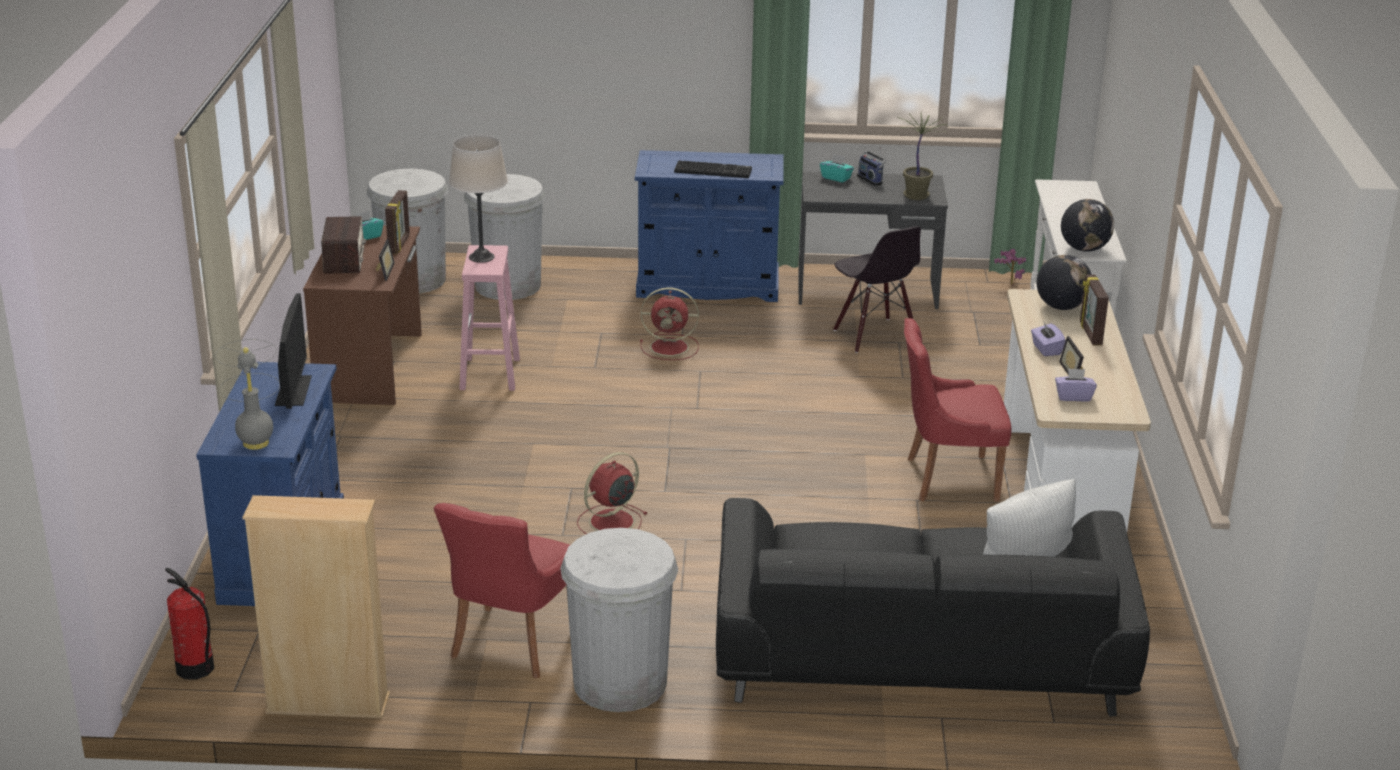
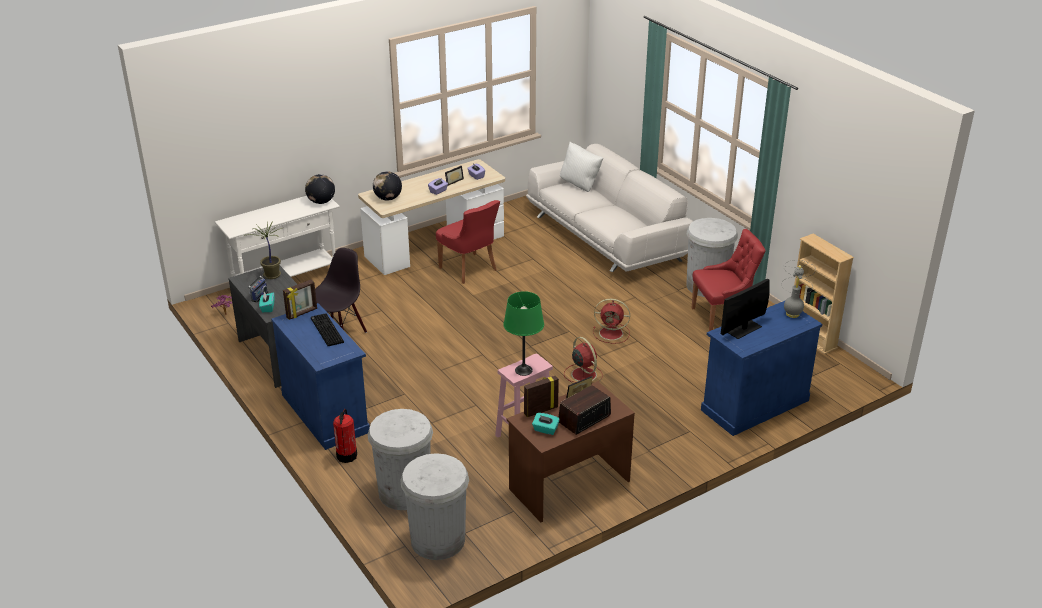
camera: 125 degrees left, 5 degrees up
(195, 668) = (845, 380): fire extinguisher -> fire extinguisher (347, 455)
(481, 257) = (523, 370): beige table lamp -> green table lamp
(671, 347) = (423, 390): red fan -> red fan (583, 374)
(918, 657) = (606, 238): black sofa -> white sofa
(1090, 334) = (410, 186): picture frame -> picture frame (302, 313)

